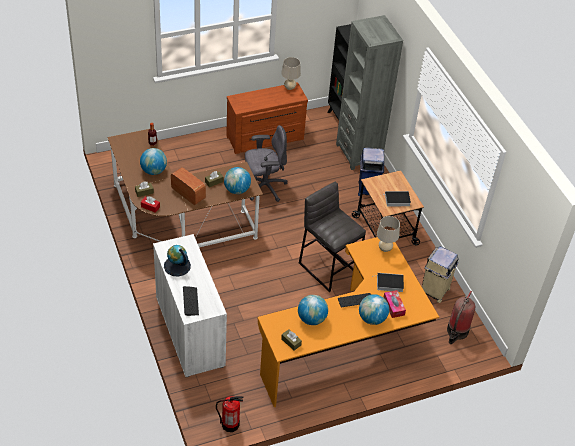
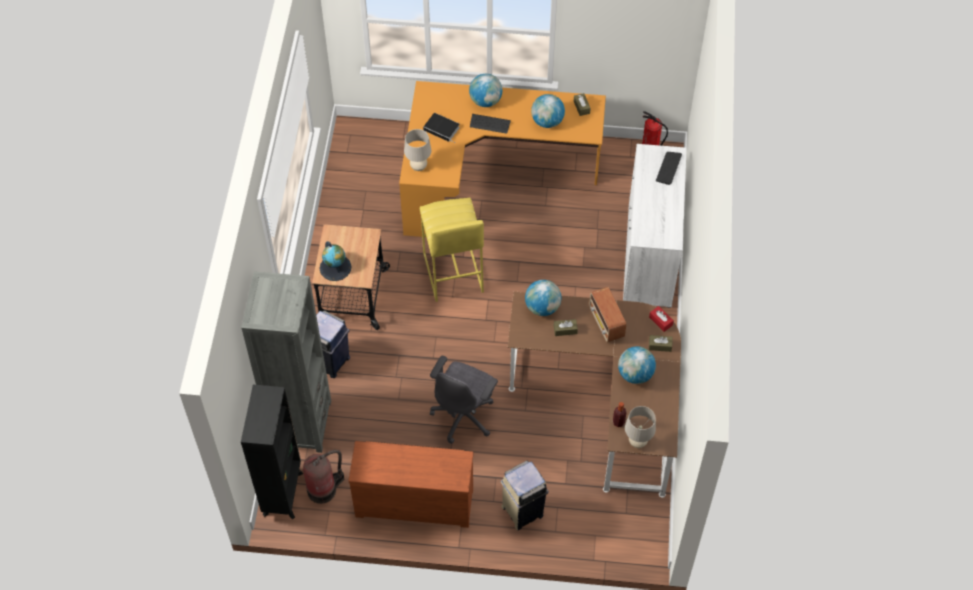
camera: 150 degrees left, 10 degrees up
(177, 266) = (666, 212): globe -> globe (335, 267)
(264, 187) = (464, 415): grey office chair -> grey office chair turned 75 degrees counterclockwise
(289, 88) = (367, 473): beige table lamp -> beige table lamp (637, 442)
(328, 268) = (452, 273): grey stool -> yellow stool
(393, 306) = (455, 105): tissue box -> none
(396, 200) = (349, 243): book -> none
(434, 291) = (352, 203): beige trash can -> beige trash can (523, 511)
(456, 332) = (364, 153): fire extinguisher -> fire extinguisher (324, 489)

